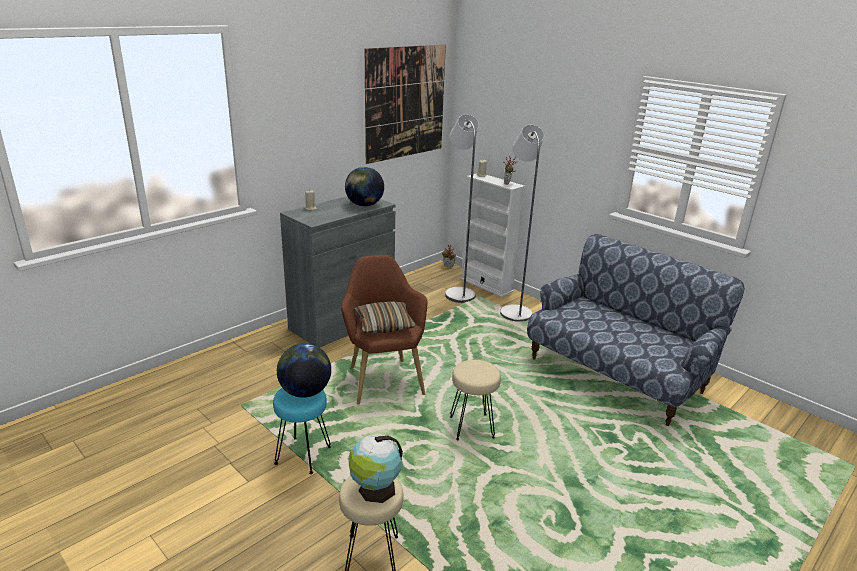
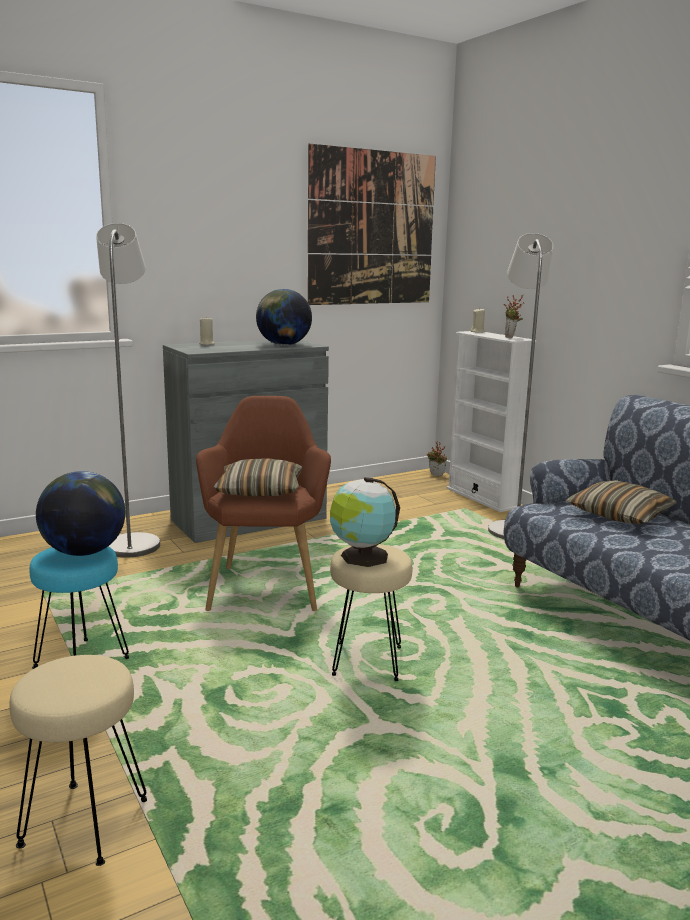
camera: 15 degrees right, 10 degrees down
(375, 490) = (76, 683): globe -> globe (362, 557)
(457, 293) = (434, 502): grey floor lamp -> grey floor lamp (134, 542)
(596, 315) = (620, 515): none -> pillow

